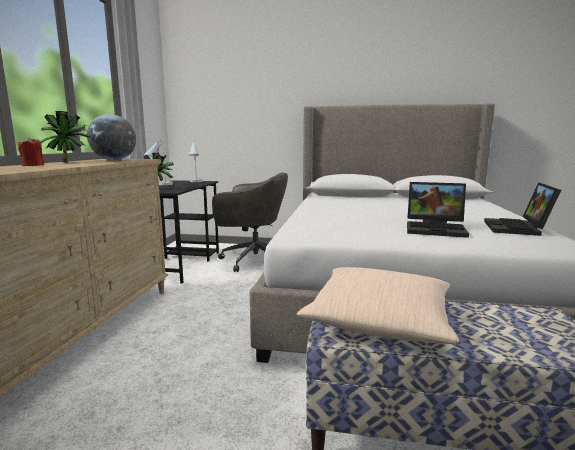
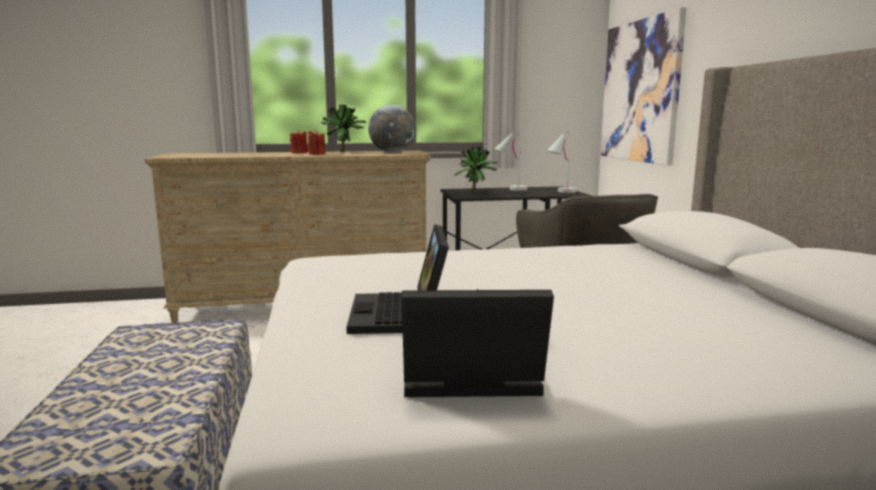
camera: 70 degrees right, 0 degrees up
(68, 164) = (316, 154): none -> red candle
(214, 116) = (640, 91): none -> picture
(380, 319) = (163, 347): beige pillow -> none

